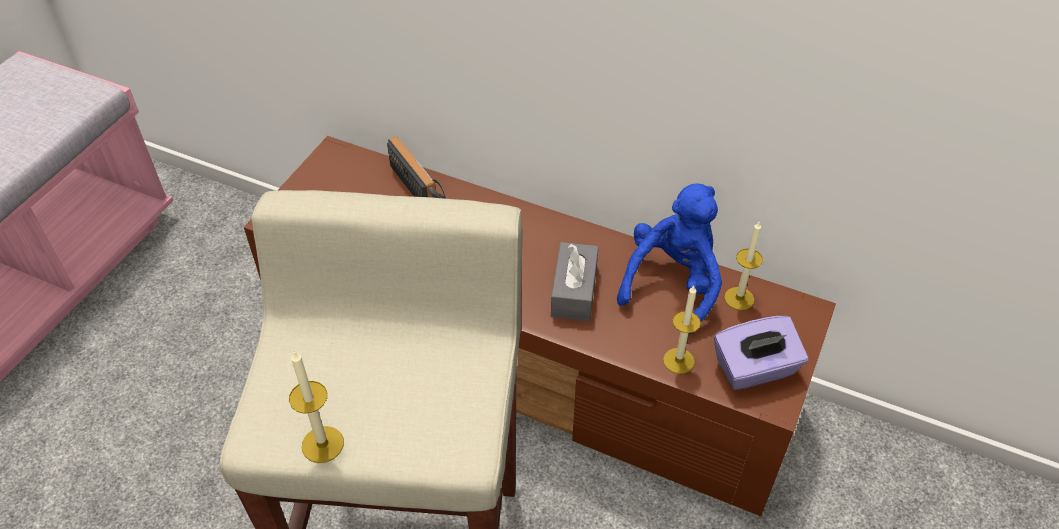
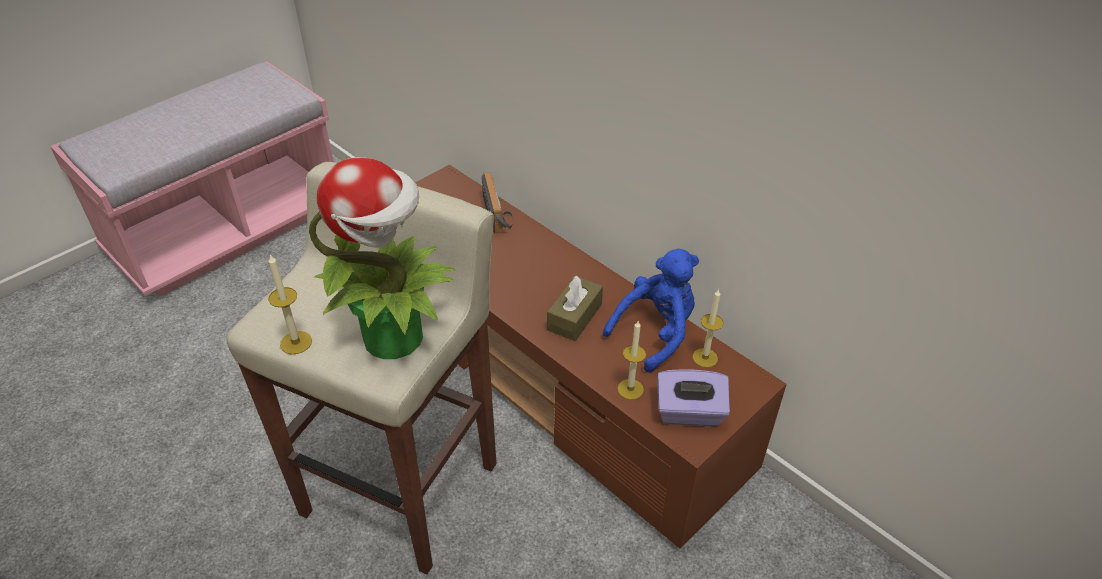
camera: 20 degrees right, 5 degrees down
(445, 397) = (395, 337): none -> potted plant
(574, 291) = (574, 317): grey tissue box -> brown tissue box

